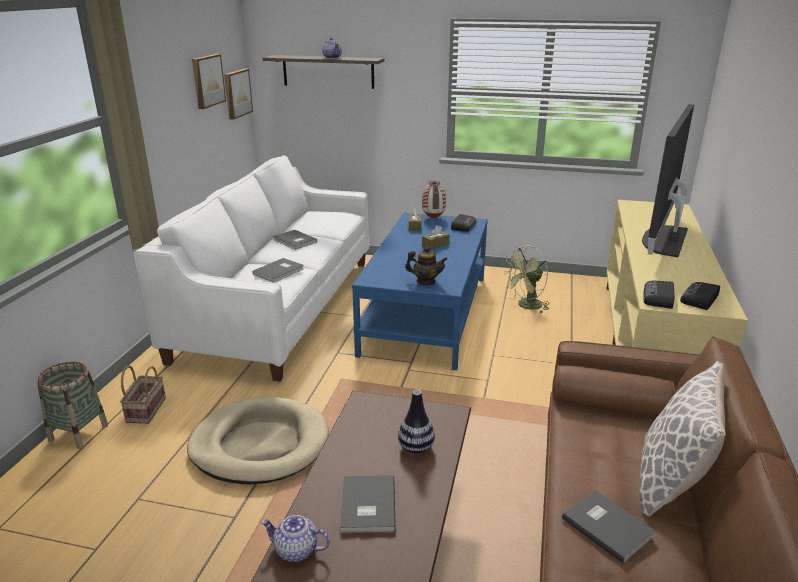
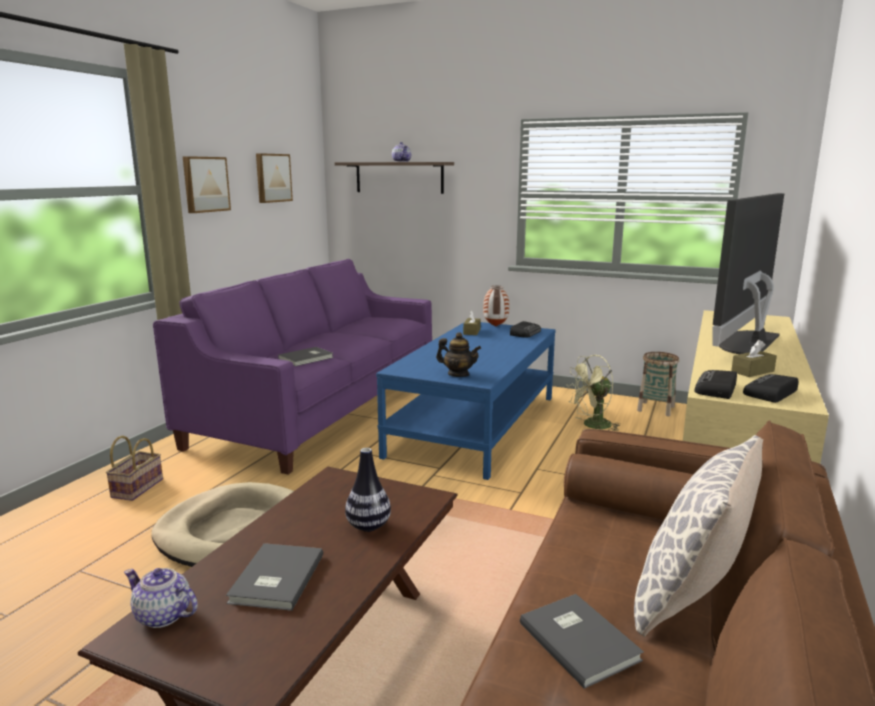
camera: 10 degrees right, 10 degrees down
(79, 433) = (59, 502): basket -> basket (656, 409)
(236, 93) = (308, 197): picture -> picture (205, 184)
(279, 307) = (321, 409): white sofa -> purple sofa
(294, 241) = (338, 336): grey book -> none
(435, 245) = (486, 346): brown tissue box -> brown tissue box (752, 371)

